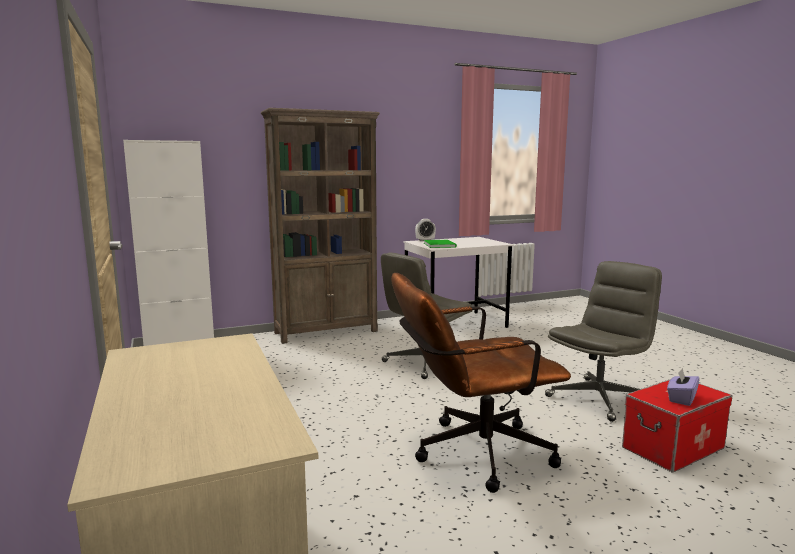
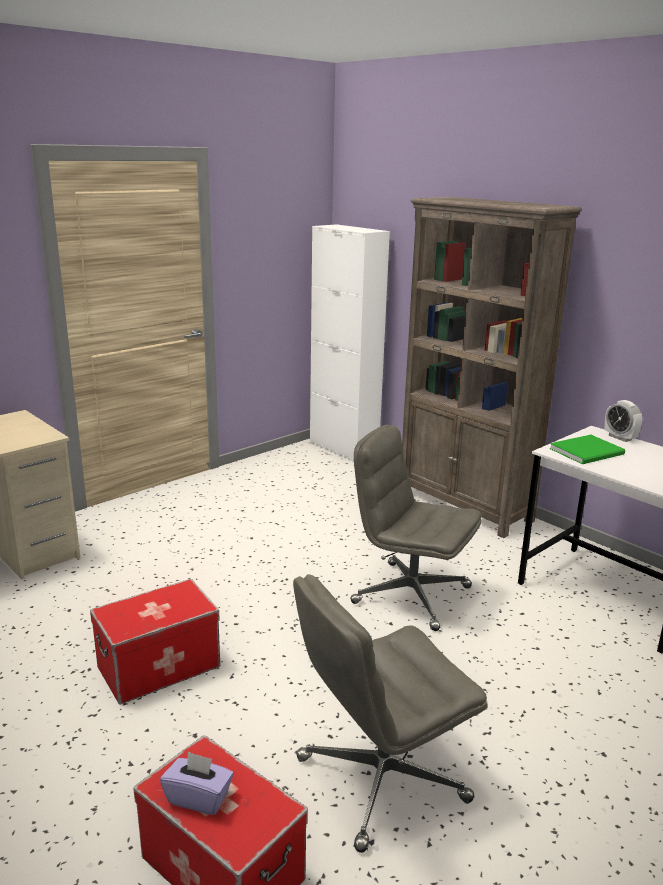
camera: 70 degrees right, 10 degrees up
(472, 454) = (159, 666): brown office chair -> storage box
(598, 398) = (380, 781): grey office chair -> grey office chair turned 120 degrees clockwise

